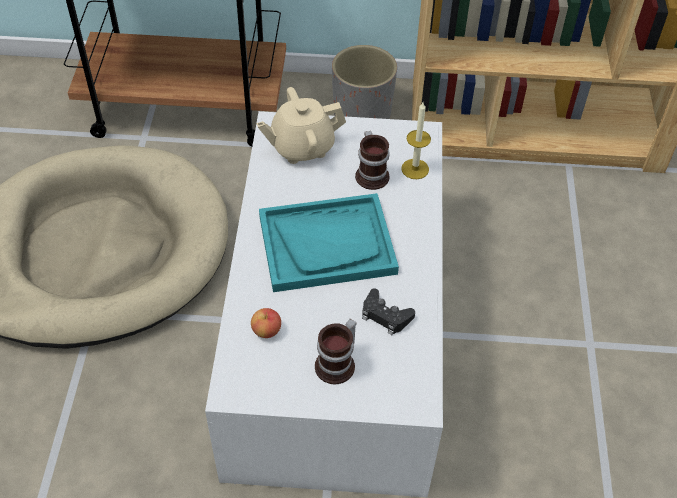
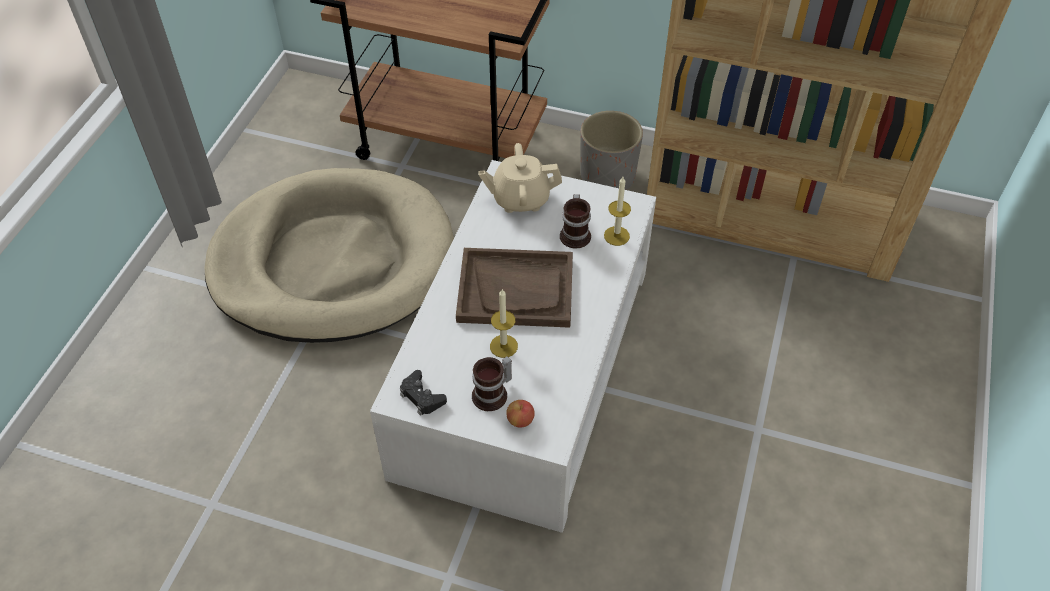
camera: 15 degrees right, 0 degrees up
(266, 330) = (440, 354): apple -> apple (520, 420)
(327, 244) = (516, 289): turquoise tray -> brown tray
(333, 308) = (503, 346): none -> candle
(385, 316) = (547, 361): black game controller -> black game controller (422, 397)

